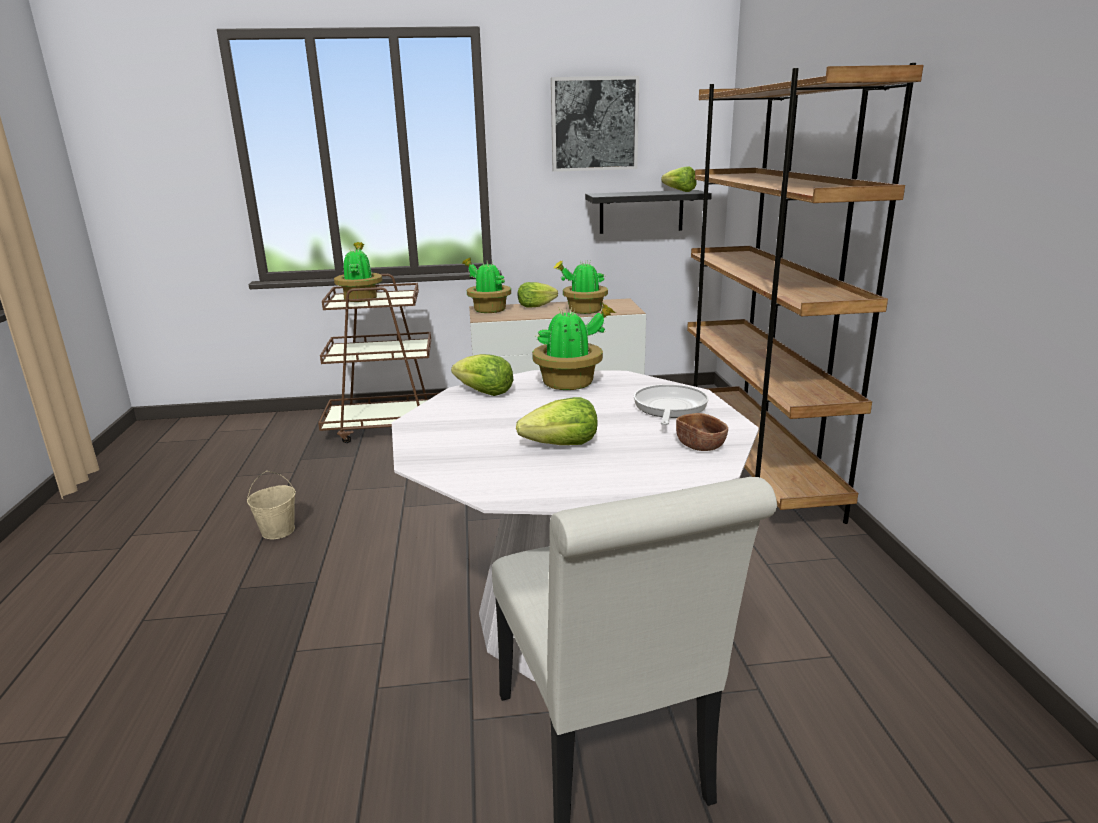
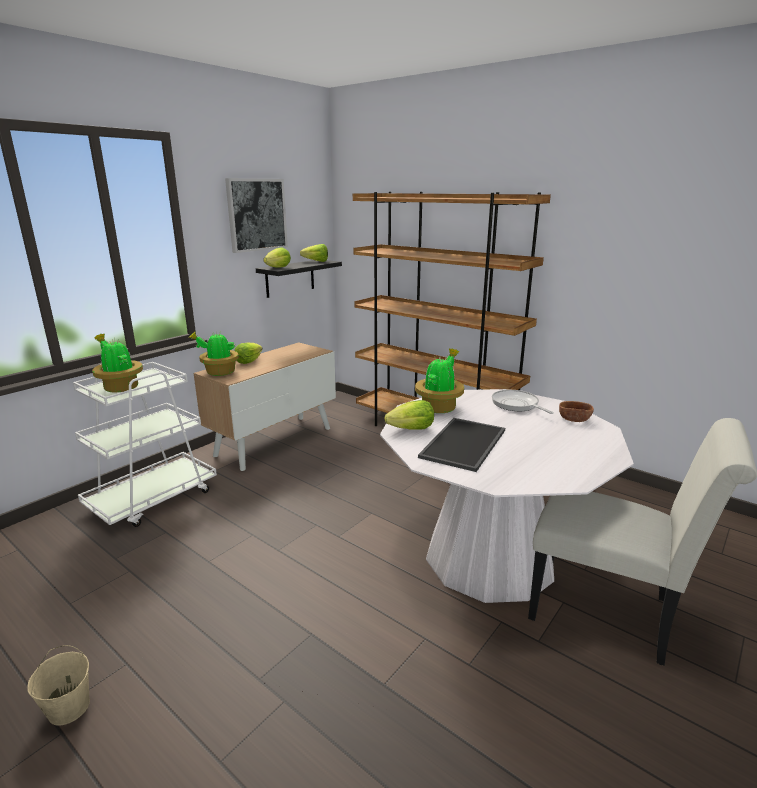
camera: 45 degrees left, 0 degrees up
(278, 531) = (208, 620): beige bucket -> beige bucket (68, 708)
(388, 427) = (153, 498): brown cart -> white cart
(494, 422) = (465, 444): none -> tray
(562, 445) = (528, 443): lettuce -> lettuce (278, 268)
(583, 311) = (291, 358): potted plant -> none

